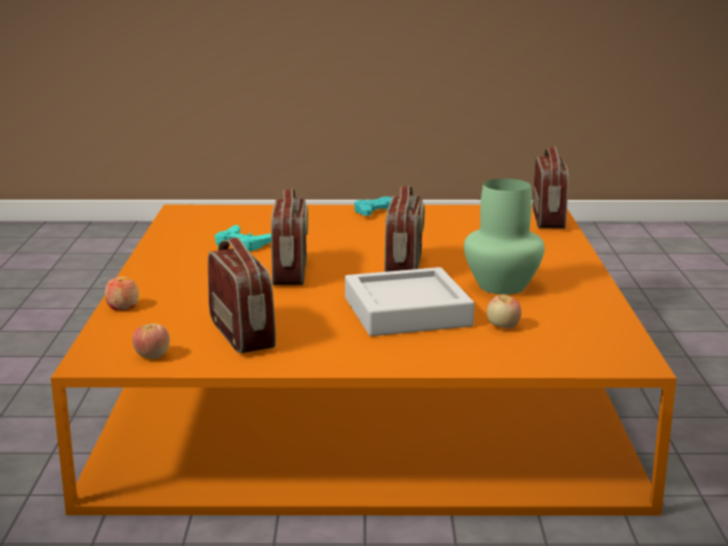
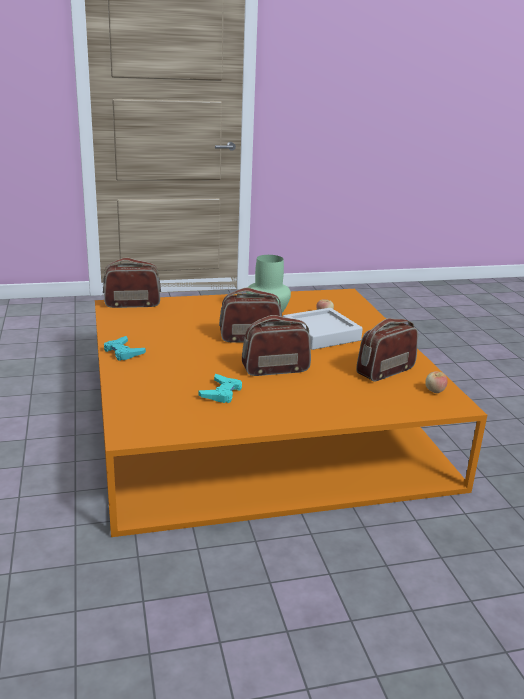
camera: 105 degrees left, 5 degrees up
(122, 307) = (375, 414): apple -> none

